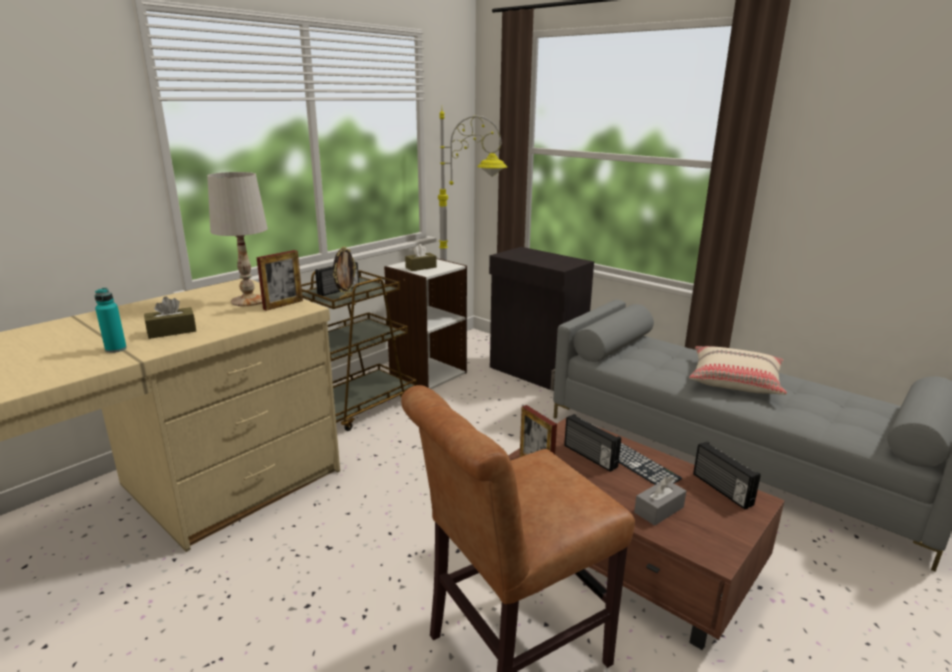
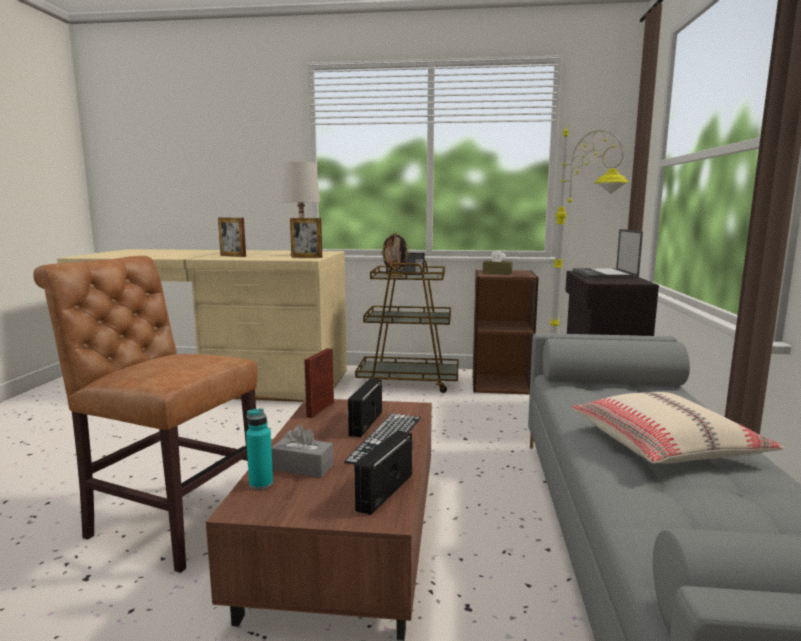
camera: 55 degrees right, 10 degrees down
(116, 349) = (197, 256): turquoise bottle -> turquoise bottle (261, 484)
(172, 331) = (233, 256): brown tissue box -> picture frame
(427, 373) = (500, 384): white bookcase -> brown bookcase
(530, 255) = (604, 274): none -> laptop

